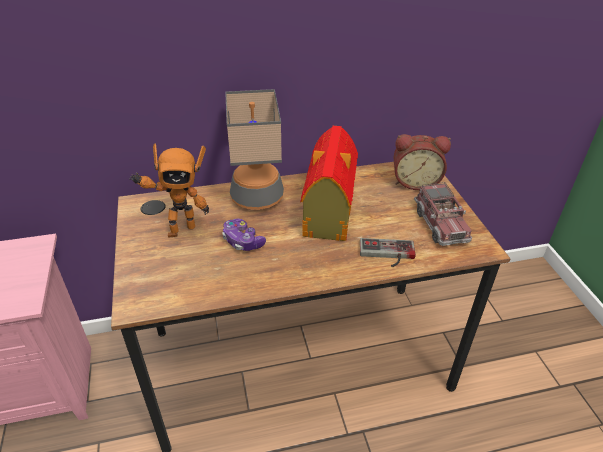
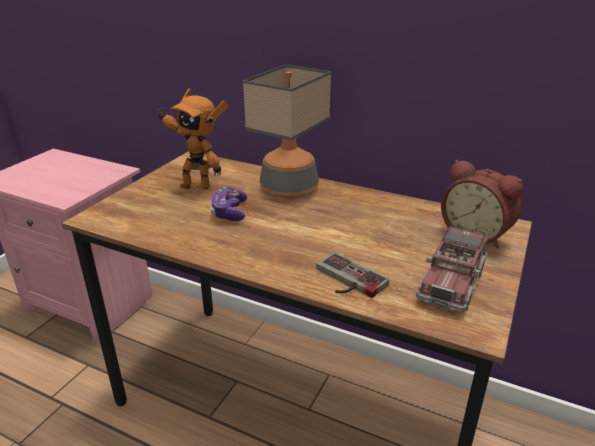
camera: 40 degrees right, 10 degrees down
(328, 213) = (337, 223): toy house -> none

